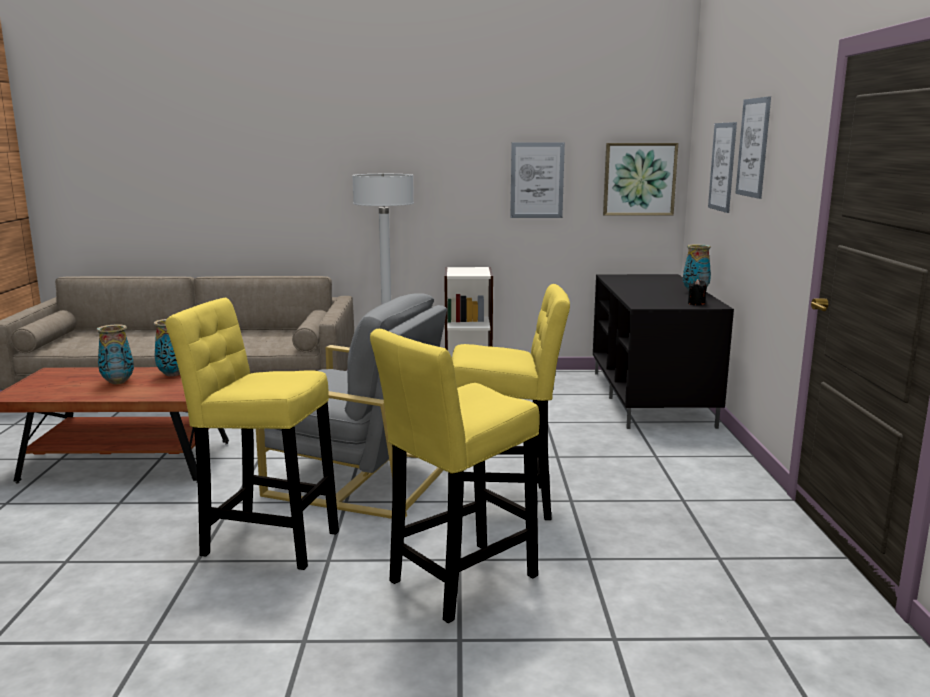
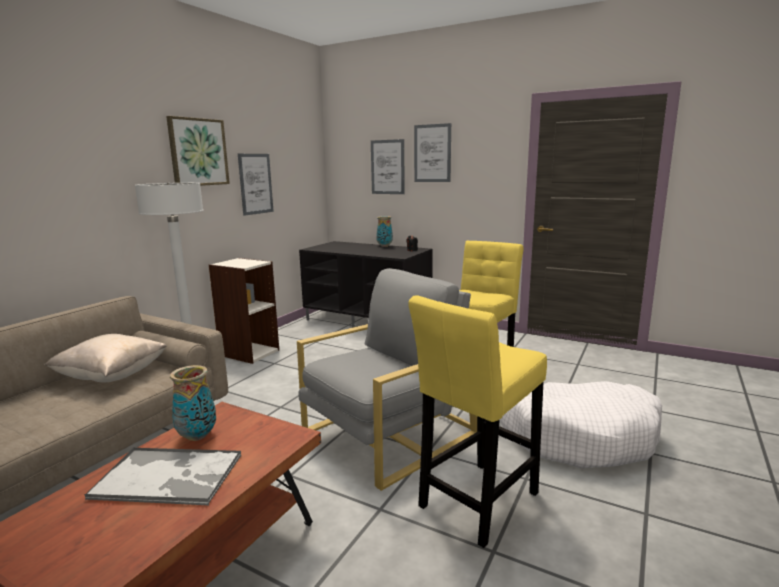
camera: 60 degrees left, 0 degrees up
(118, 382) = (169, 477): vase -> tray
(270, 337) = (112, 376): none -> beige pillow
(457, 582) = (579, 436): yellow stool -> white dog bed
(639, 179) = (307, 180): picture -> picture (198, 152)

